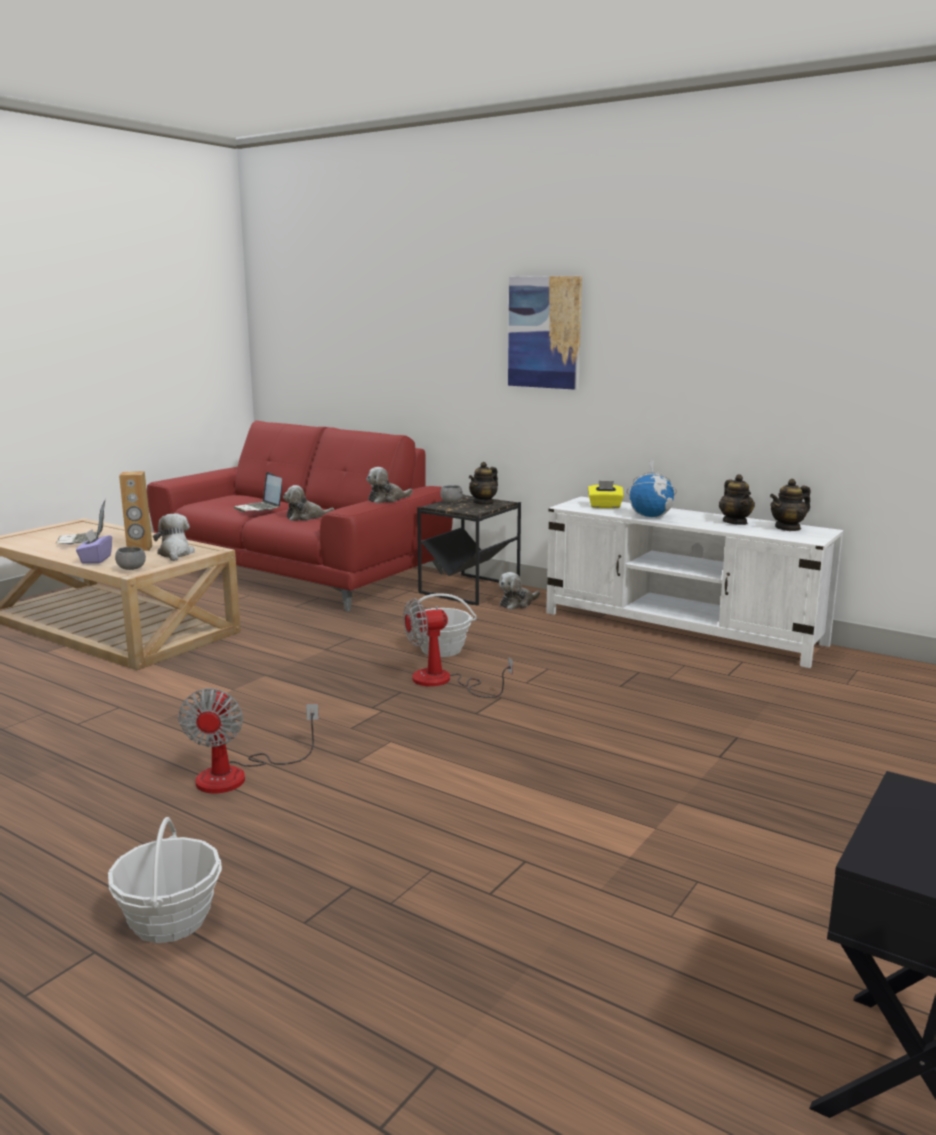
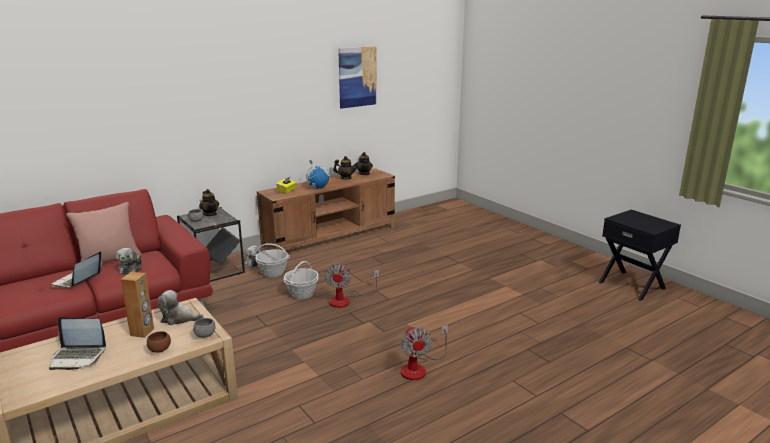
camera: 70 degrees left, 5 degrees up
(95, 560) = (159, 349): purple tissue box -> brown bowl
(170, 920) = (542, 393): basket -> basket (273, 272)
(238, 775) = (419, 368): fan -> fan turned 60 degrees clockwise
(259, 508) = (77, 281): laptop -> laptop turned 120 degrees clockwise
(322, 507) = (109, 260): none -> pink pillow
(387, 499) = (179, 233): plush toy -> none
(544, 332) = (221, 102): picture -> picture (357, 77)
(682, 629) = (330, 236): white tv stand -> brown tv stand

